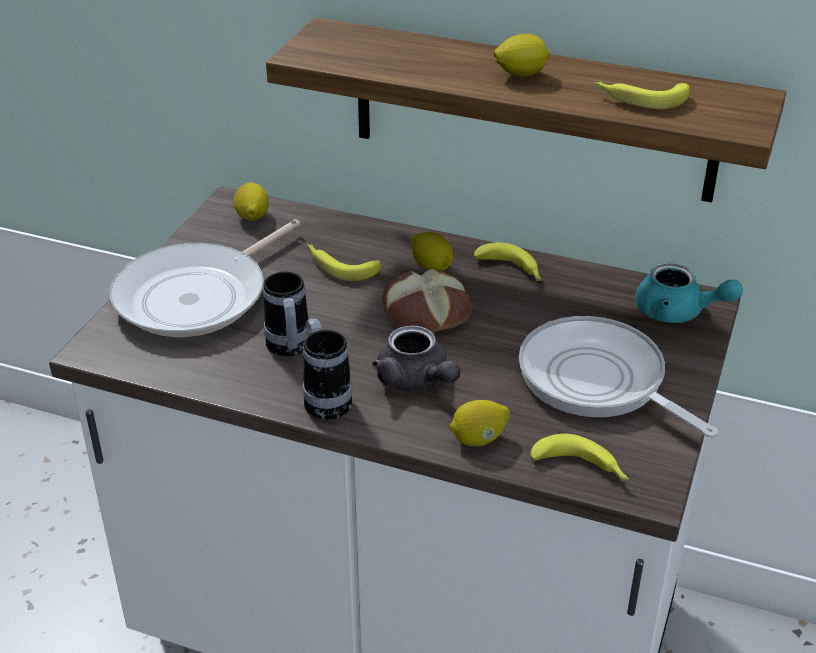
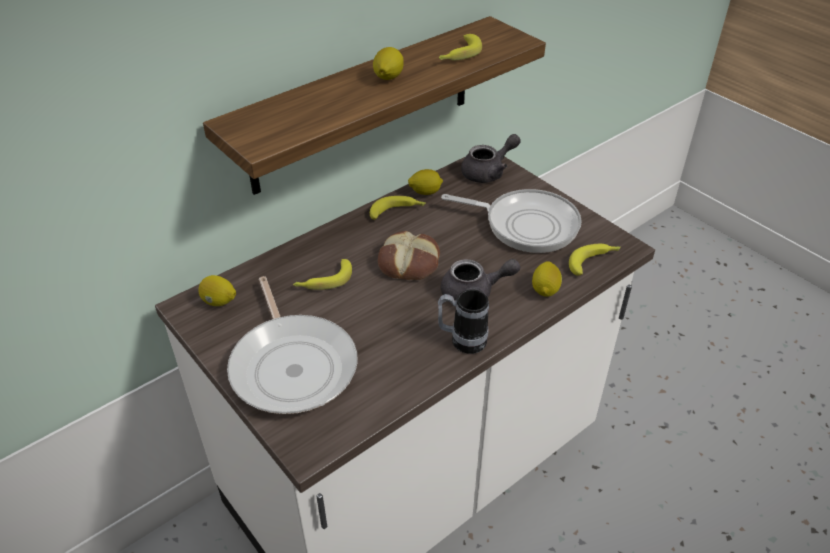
camera: 60 degrees left, 5 degrees up
(289, 350) = (397, 339): mug -> none
(431, 266) = (363, 241): lemon -> lemon (425, 192)
(597, 381) = (526, 225): frying pan -> frying pan turned 150 degrees counterclockwise
(678, 312) = (488, 172): turquoise teapot -> grey teapot

